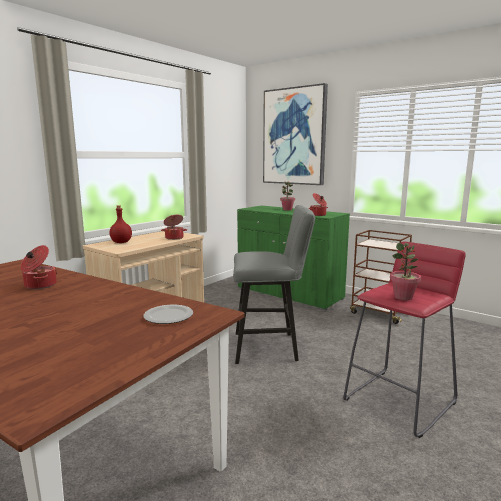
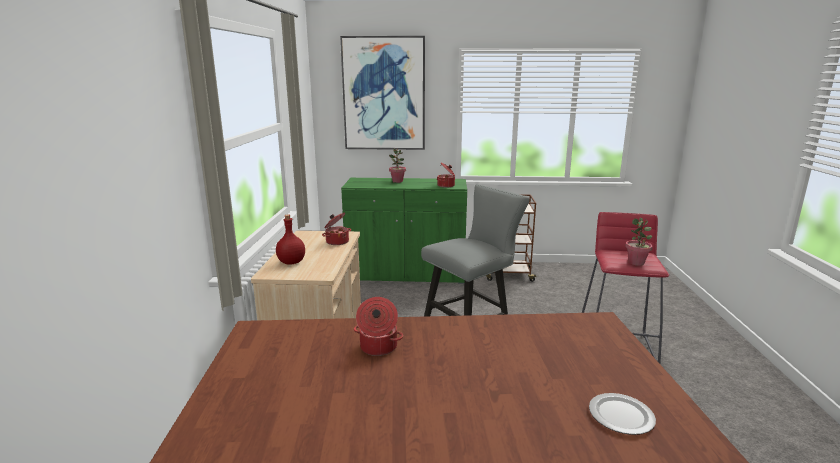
camera: 35 degrees left, 5 degrees up
(168, 317) = (580, 336): plate -> plate (622, 416)

